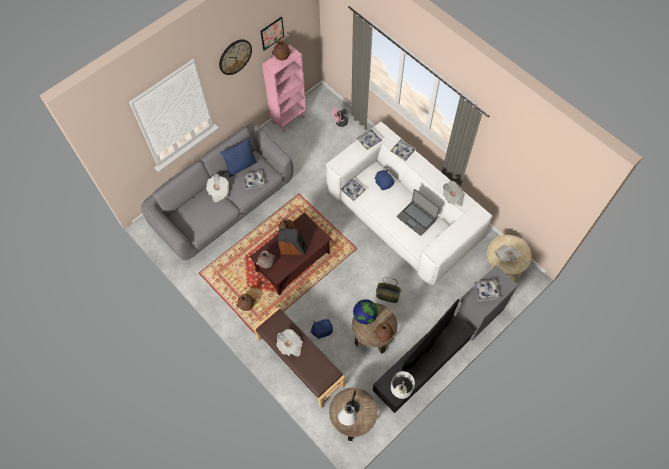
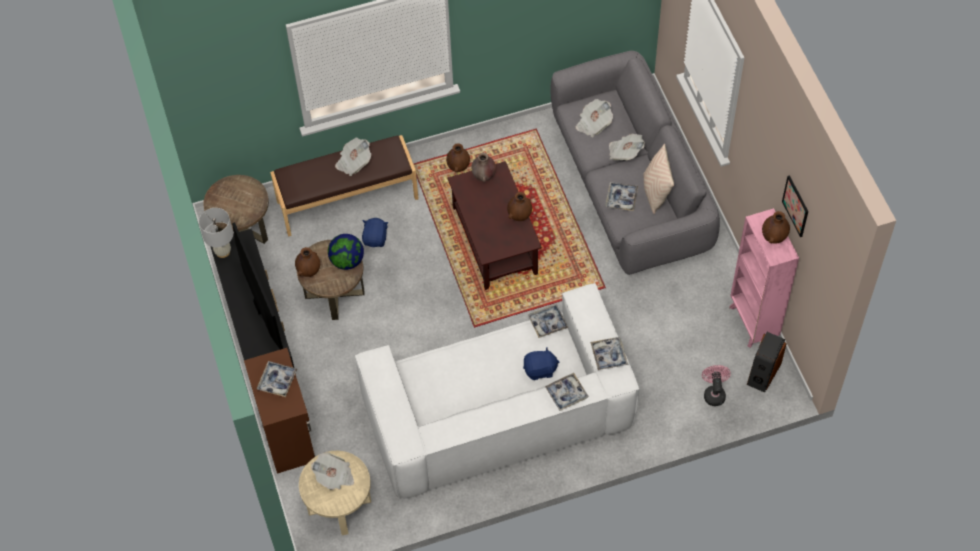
camera: 115 degrees right, 5 degrees down
(235, 56) = (764, 142): wall clock -> none
(241, 166) = (655, 193): blue pillow -> beige pillow
(292, 248) = (491, 213): speaker -> speaker (763, 373)
(349, 416) = (232, 194): table lamp -> none
(388, 295) = (381, 336): basket -> none
(416, 218) = (458, 387): laptop -> none
(453, 197) = (451, 425): newspaper -> newspaper (593, 124)
(477, 316) = (288, 434): grey cabinet -> brown cabinet

